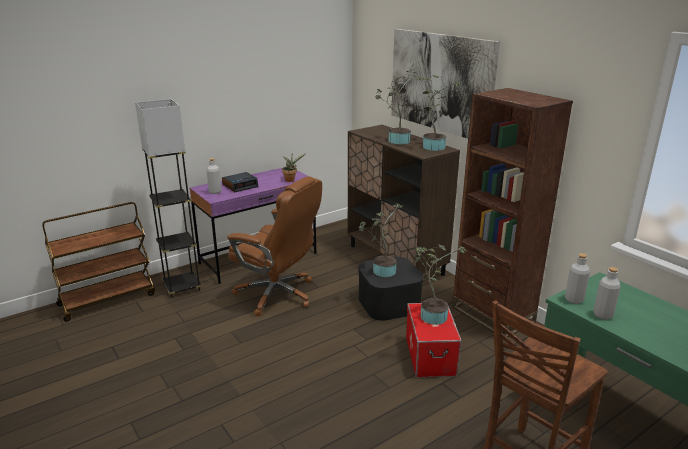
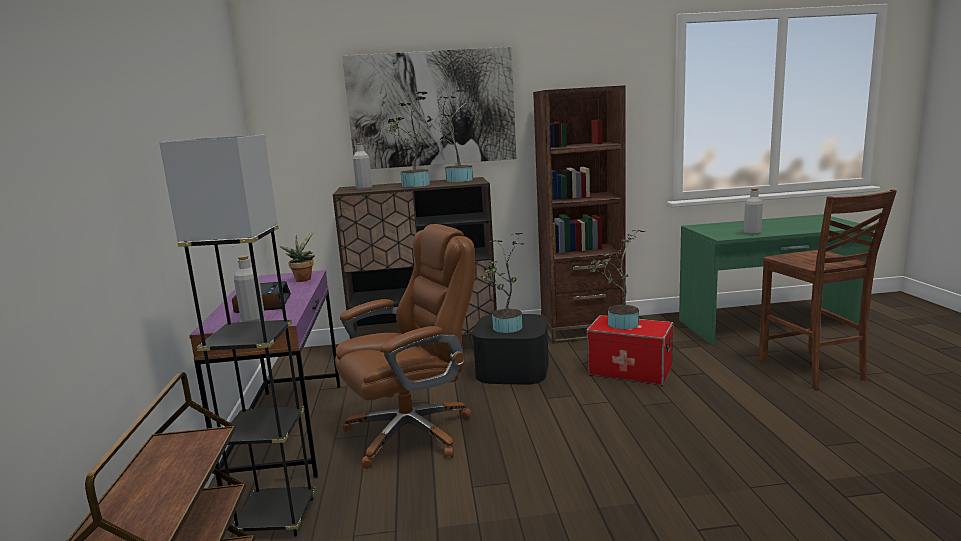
camera: 60 degrees left, 10 degrees down
(574, 299) = (724, 235): grey bottle -> grey bottle (364, 189)

